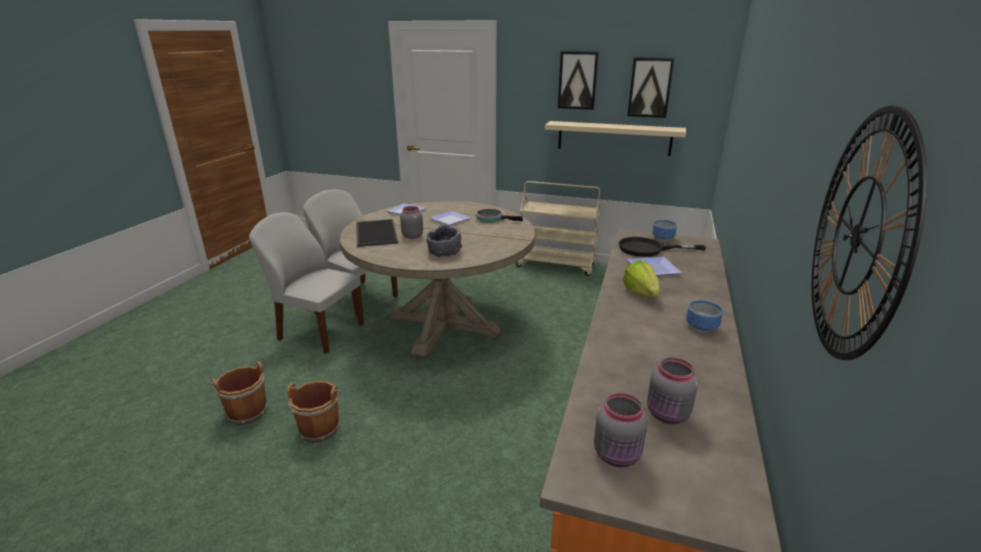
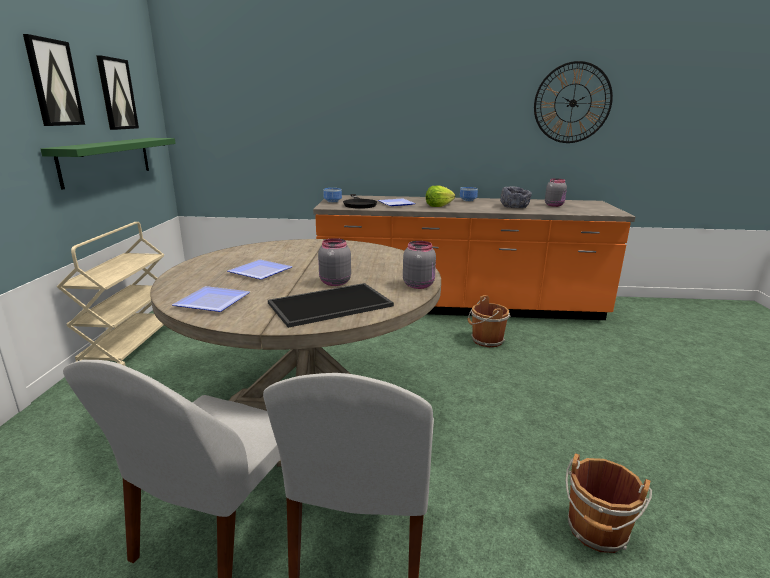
camera: 105 degrees left, 5 degrees down
(320, 427) = (556, 447): brown bucket -> brown bucket (486, 340)
(444, 252) = (380, 263): grey bowl -> grey bowl (514, 207)
(492, 218) = (254, 255): frying pan -> none
(614, 138) = (107, 160): beige shelf -> green shelf
(618, 455) = (593, 209): grey jar -> grey jar (418, 285)

